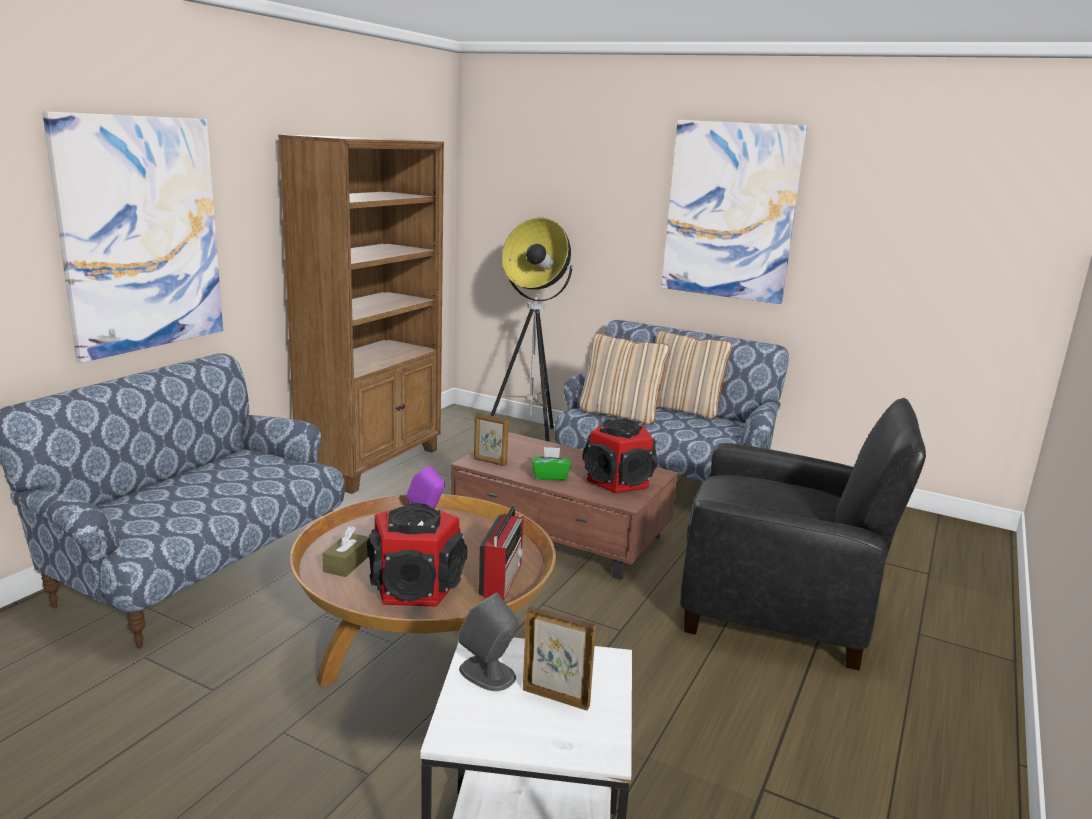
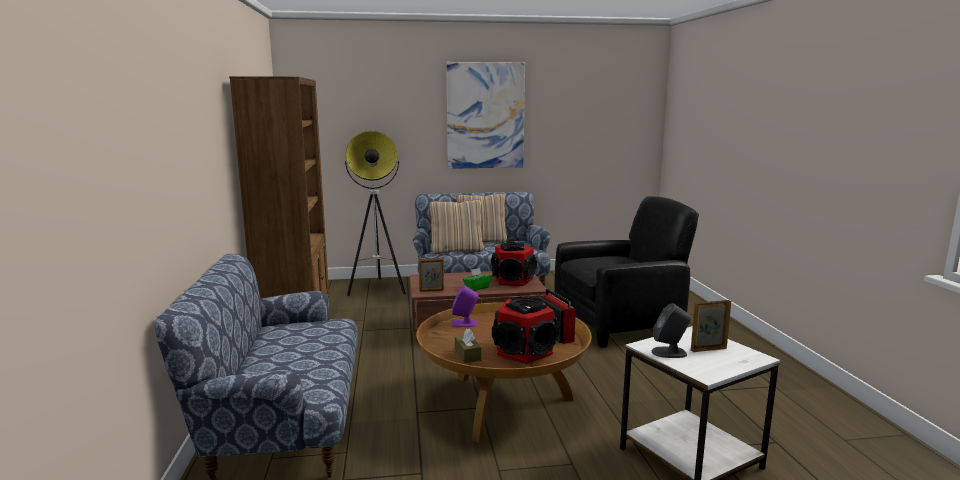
camera: 35 degrees left, 5 degrees down
(141, 234) = (189, 158): picture -> none

